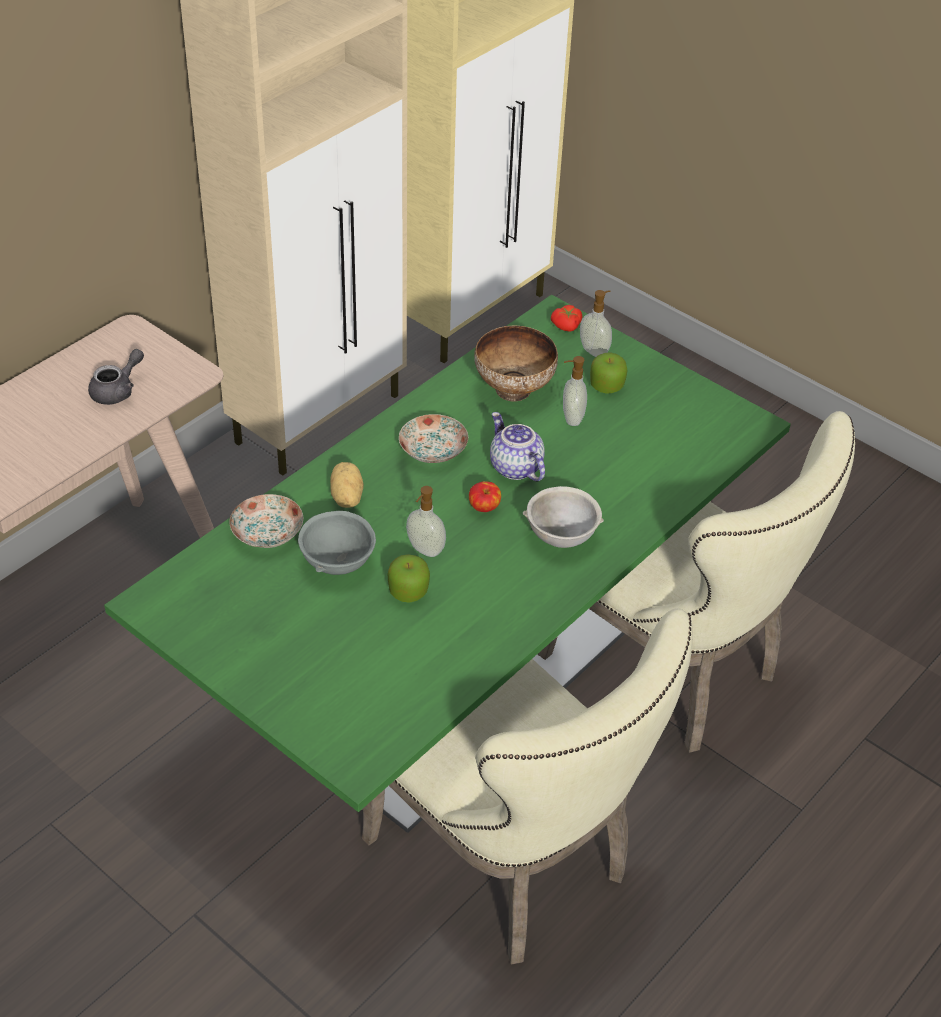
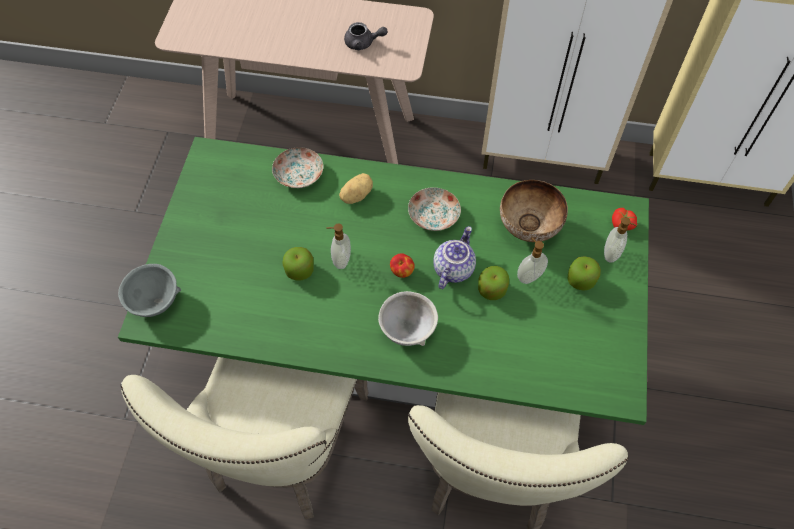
camera: 60 degrees right, 15 degrees up
(339, 563) = (298, 223): grey bowl -> grey bowl (155, 302)
(565, 452) = (492, 290): none -> apple

